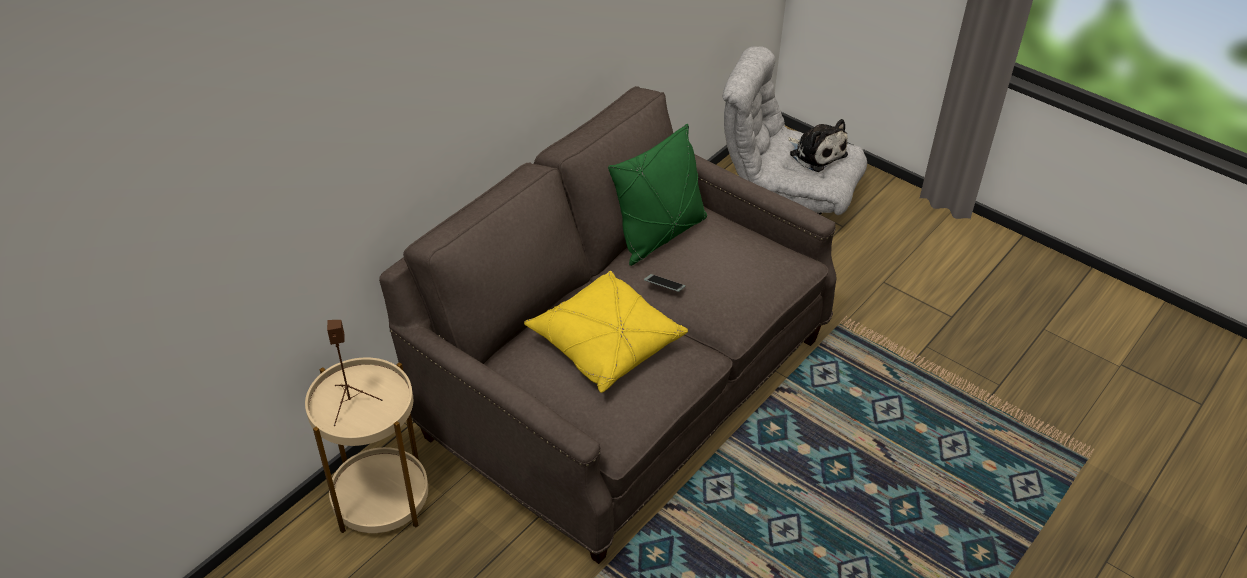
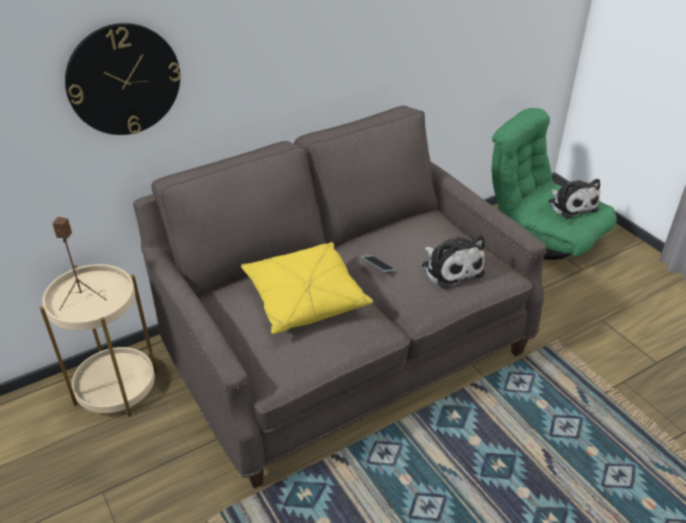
camera: 20 degrees right, 5 degrees down
(365, 143) = (123, 80): none -> wall clock
(660, 235) = (395, 228): green pillow -> none
(742, 270) = (451, 268): none -> plush toy
(787, 196) = (543, 238): grey armchair -> green armchair

